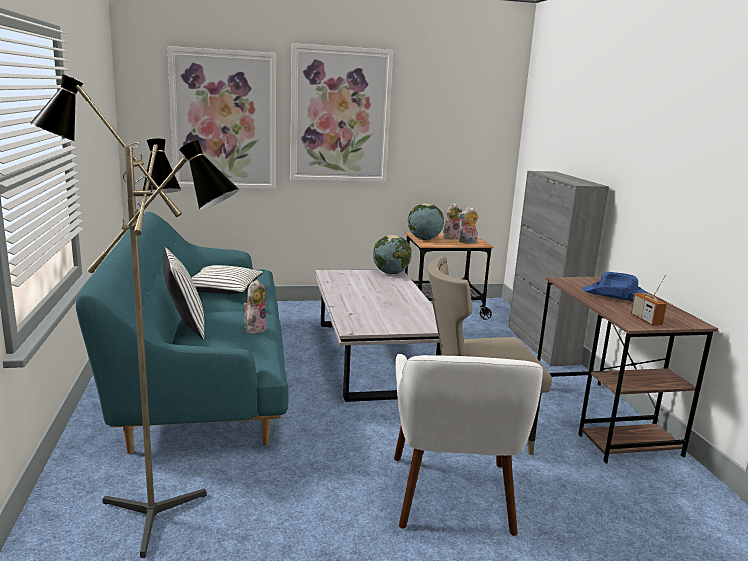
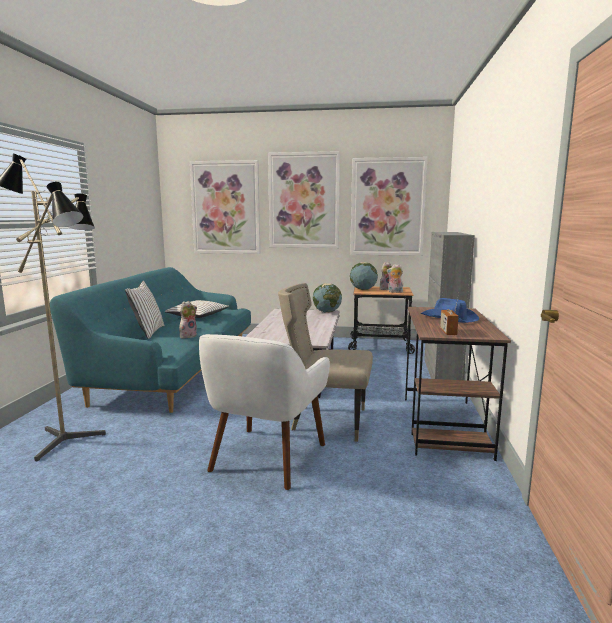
camera: 20 degrees right, 5 degrees down
(449, 129) = (387, 207): none -> picture

